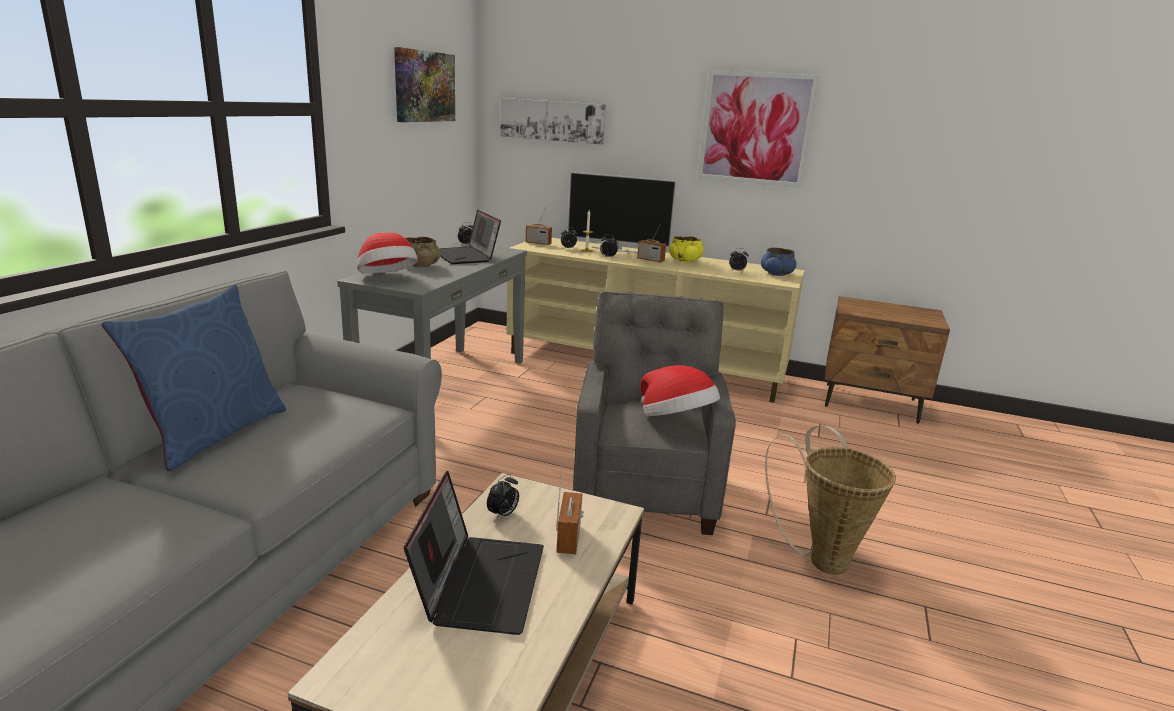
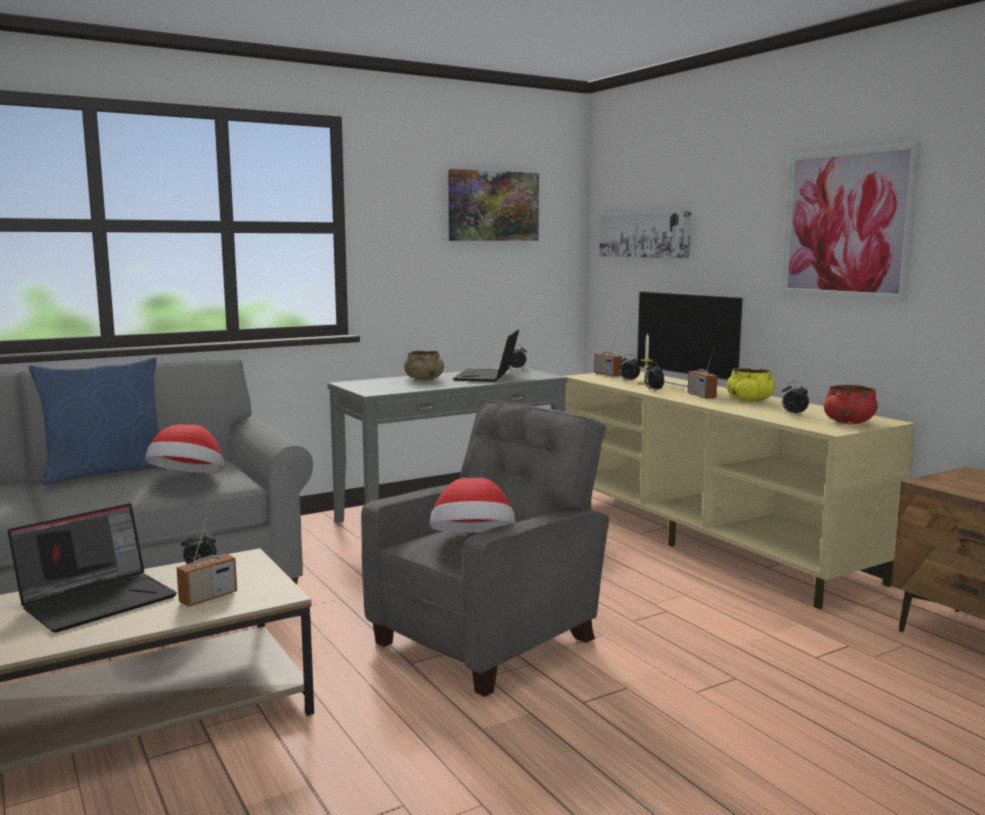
camera: 40 degrees right, 10 degrees down
(387, 278) = (368, 384): hat -> hat (188, 480)
(777, 274) = (849, 422): blue bowl -> red bowl
(821, 557) = (571, 760): basket -> none

